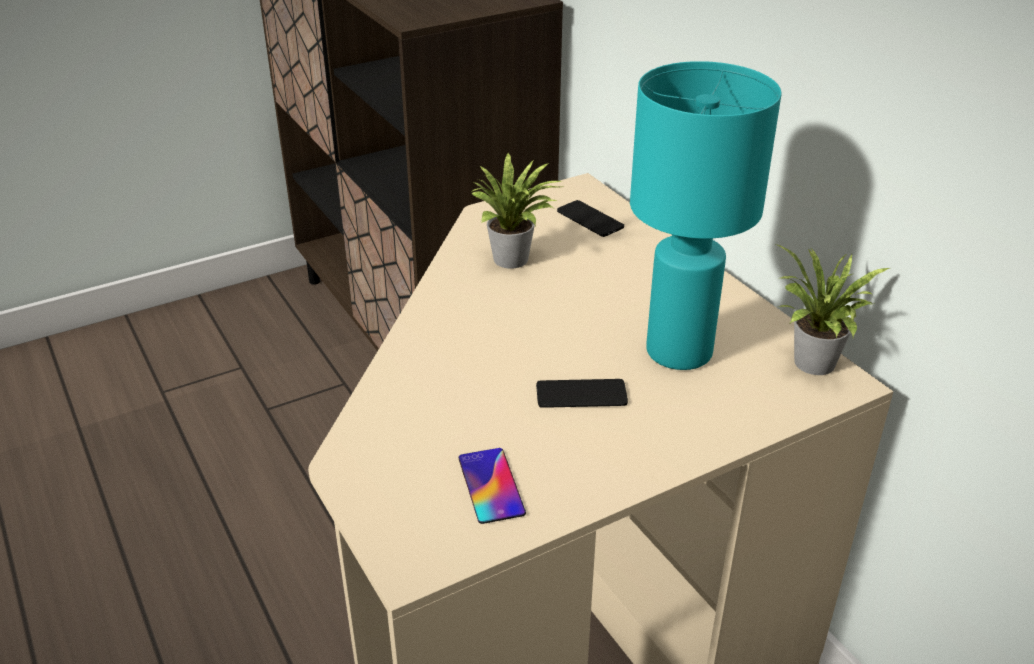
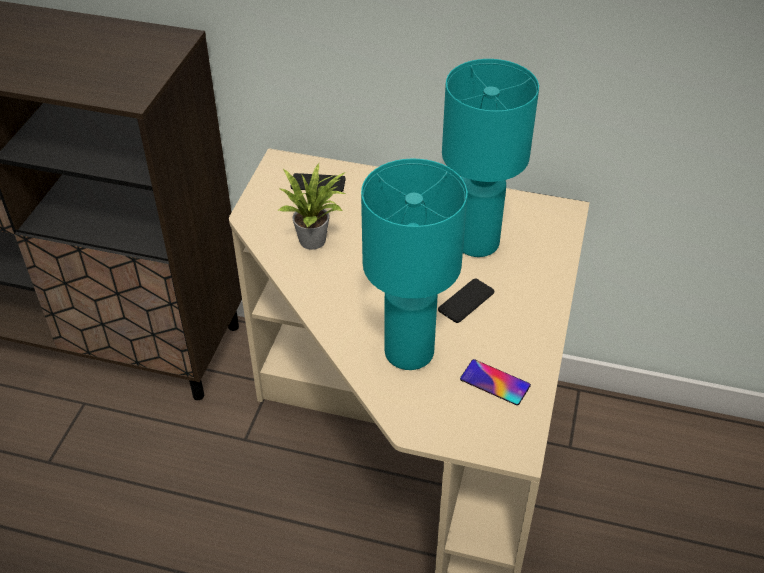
camera: 45 degrees left, 10 degrees up
(451, 399) = (409, 351): none -> turquoise table lamp
(812, 366) = (542, 210): potted plant -> none

